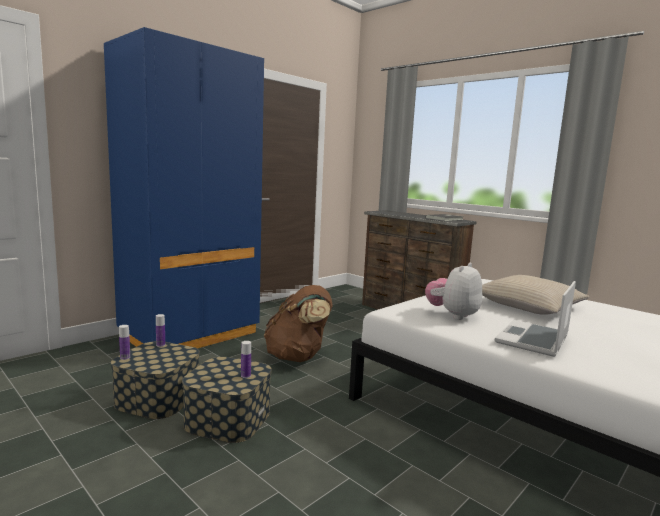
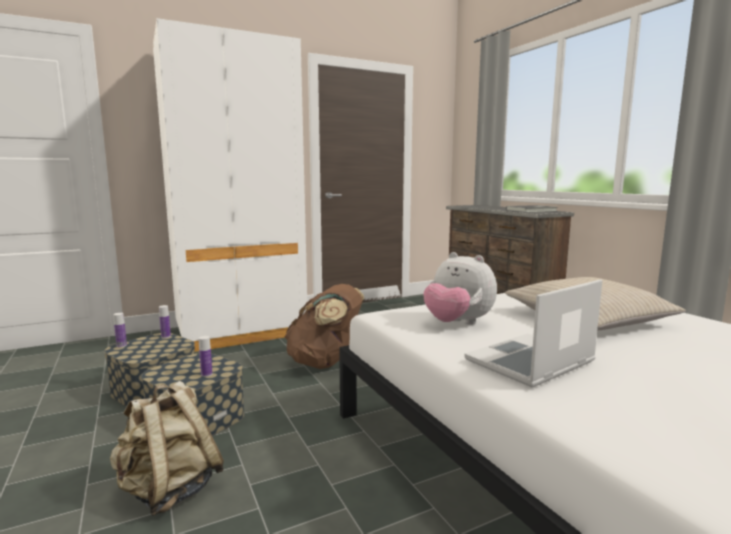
camera: 20 degrees right, 0 degrees up
(190, 334) = (240, 331): blue wardrobe -> white wardrobe
(263, 479) = (169, 490): none -> beige backpack
(453, 315) = (457, 323): plush toy -> plush toy turned 105 degrees counterclockwise

